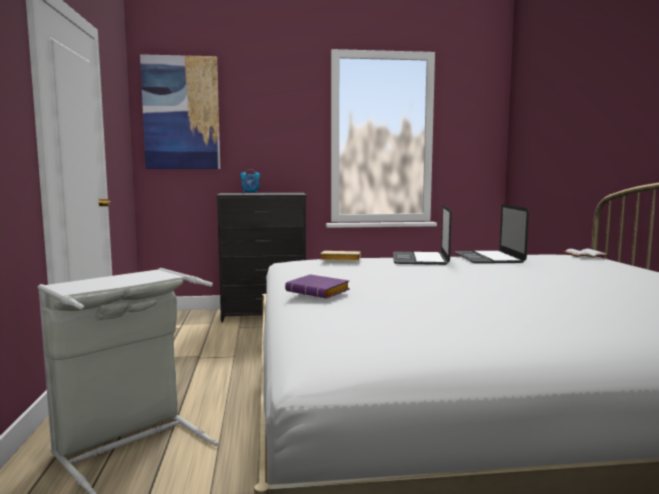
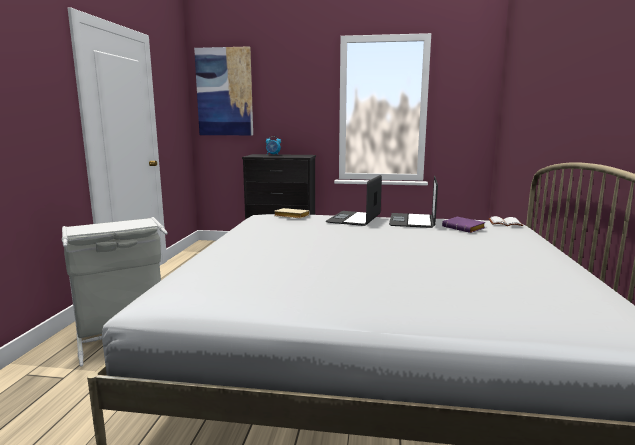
camera: 15 degrees right, 5 degrees up
(320, 292) = (229, 245): purple book -> purple book (464, 228)

